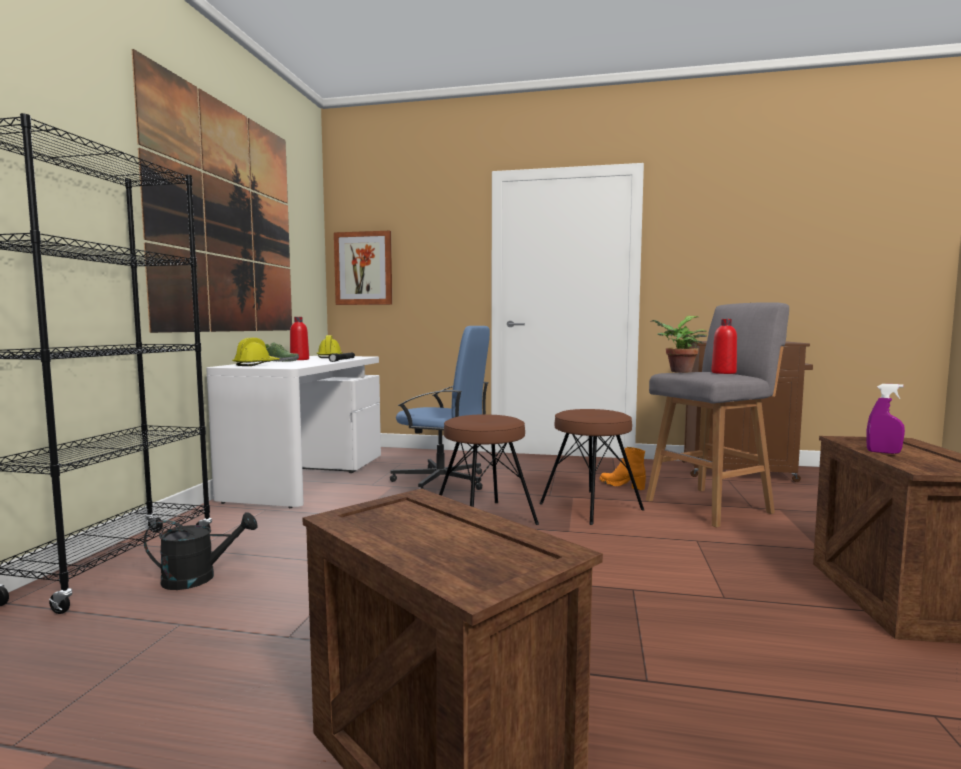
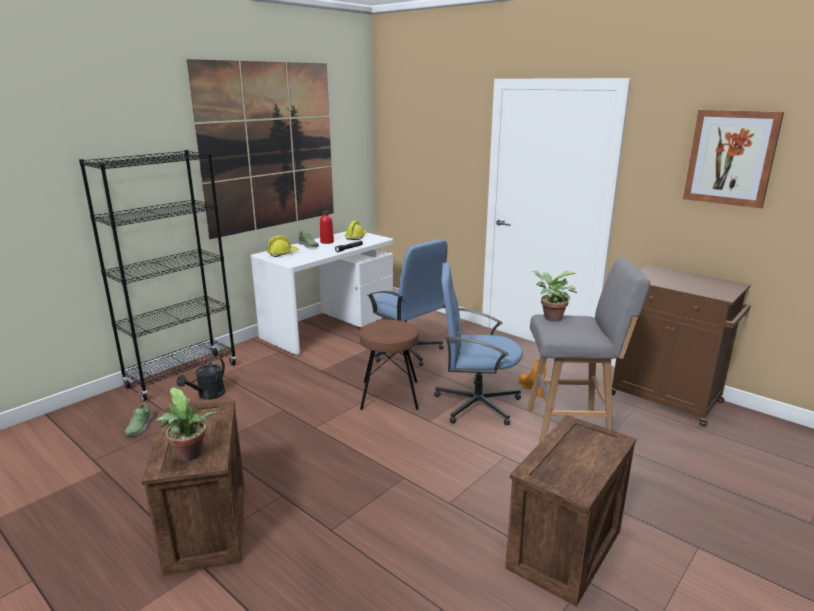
camera: 30 degrees right, 15 degrees up
(89, 654) = (139, 427): none -> shoe
(199, 578) = (208, 396): black watering can -> black watering can turned 105 degrees clockwise
(363, 268) = (398, 157): picture -> picture (731, 158)
(488, 557) = (190, 455): none -> potted plant
(591, 507) = (475, 404): brown stool -> blue office chair
(723, 373) = (582, 328): red bottle -> none
(883, 452) = (556, 448): purple spray bottle -> none

